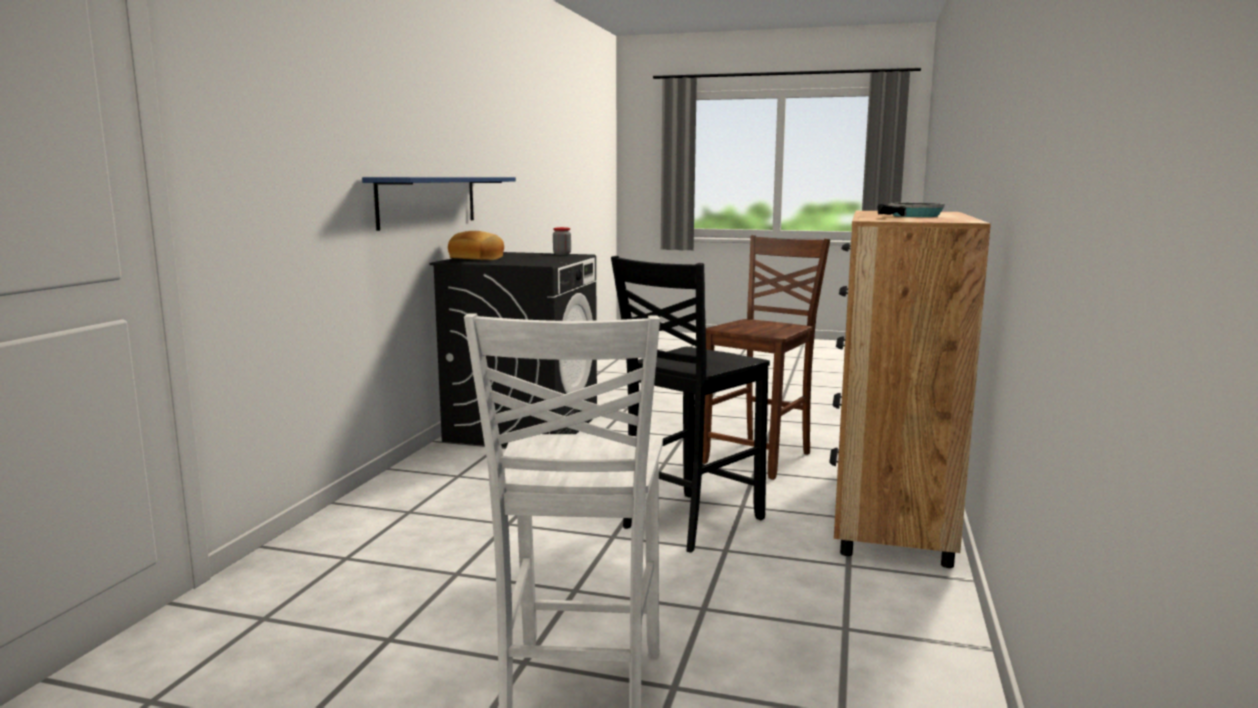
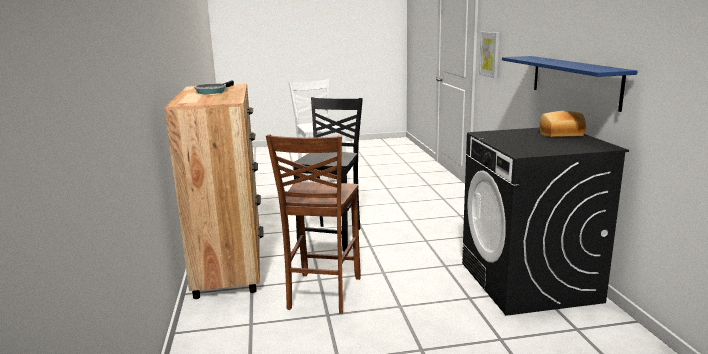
camera: 155 degrees right, 5 degrees up
(245, 187) = (490, 54): none -> picture
(562, 254) = (540, 152): jar -> none

